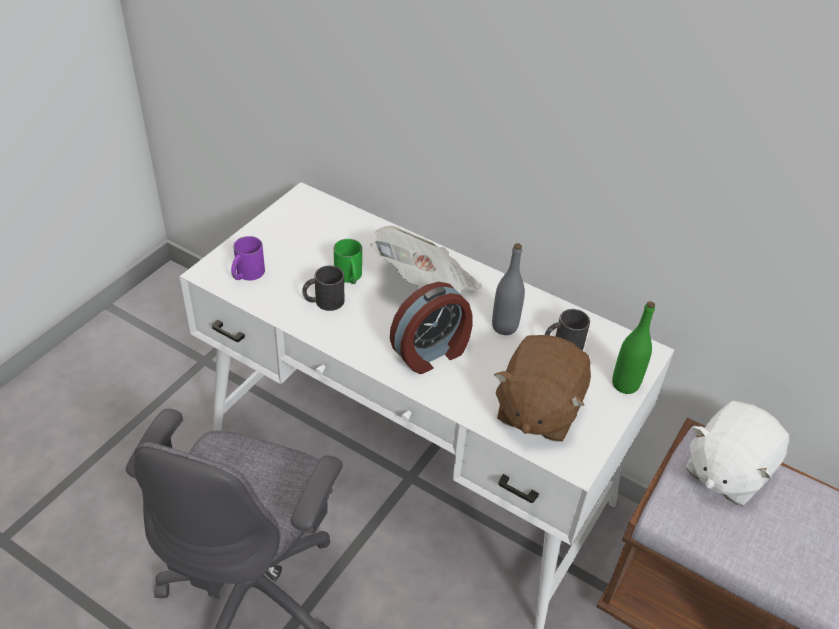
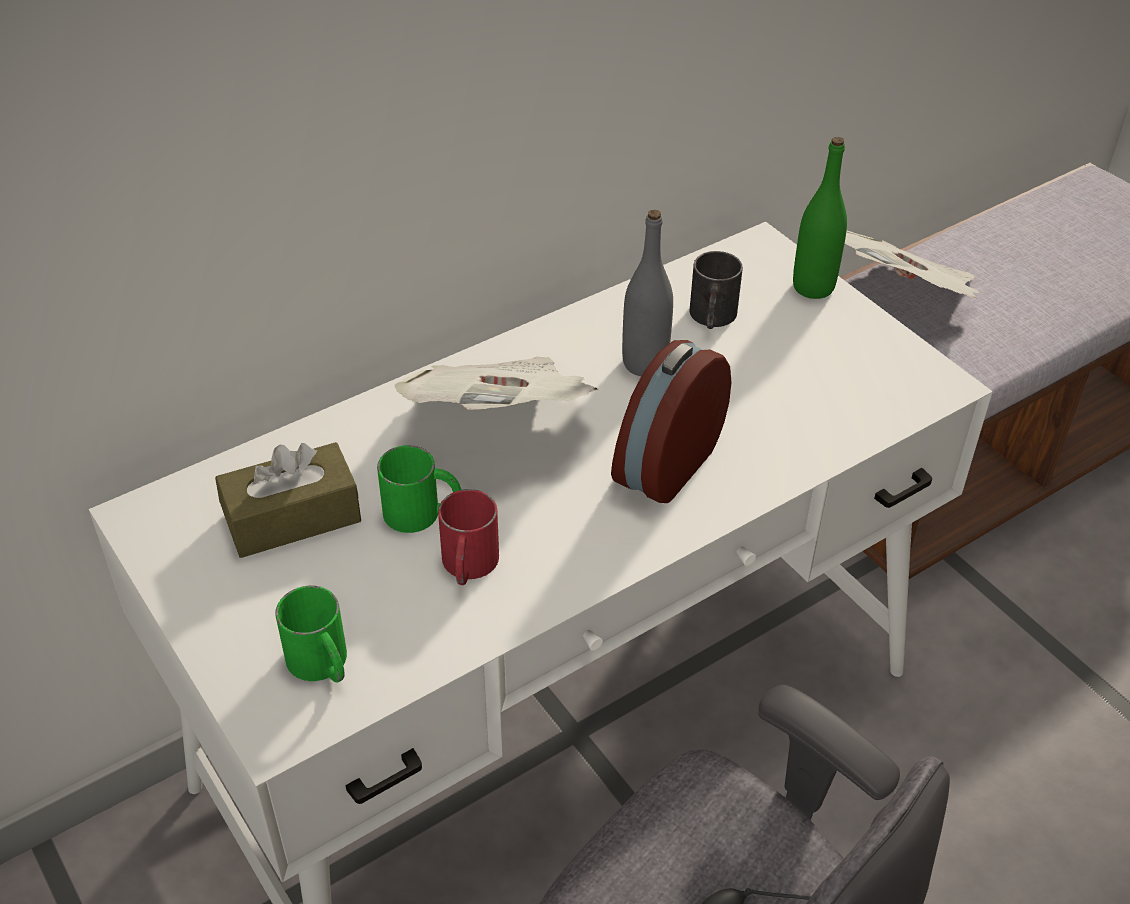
camera: 65 degrees left, 0 degrees up
(246, 274) = (323, 665): purple mug -> green mug
(323, 301) = (468, 567): black mug -> red mug
(325, 238) = (292, 518): none -> brown tissue box
(431, 353) = (664, 463): alarm clock -> alarm clock turned 135 degrees counterclockwise
(537, 409) = (829, 387): brown plush toy -> none
(726, 471) = (903, 297): white plush toy -> newspaper

